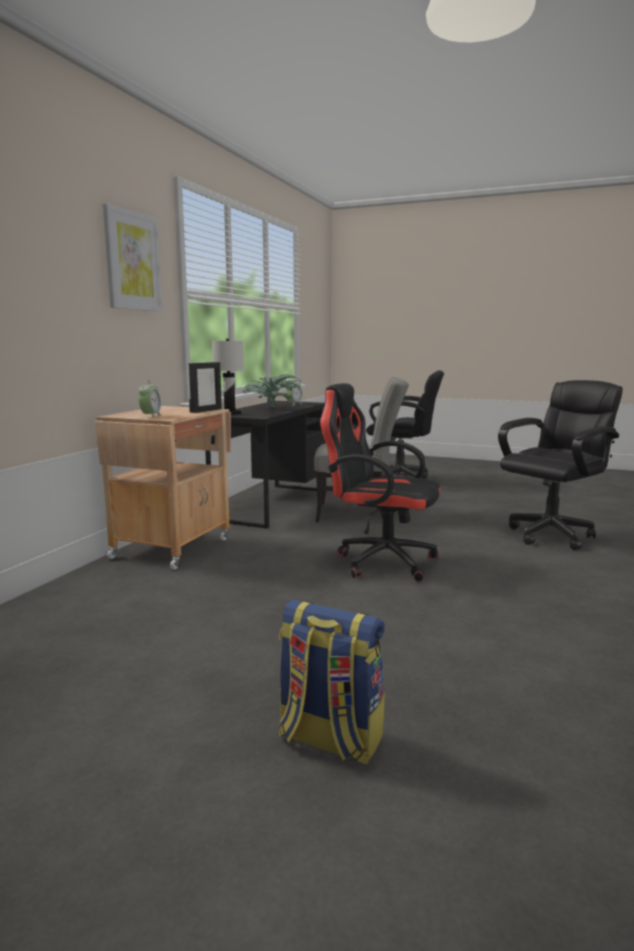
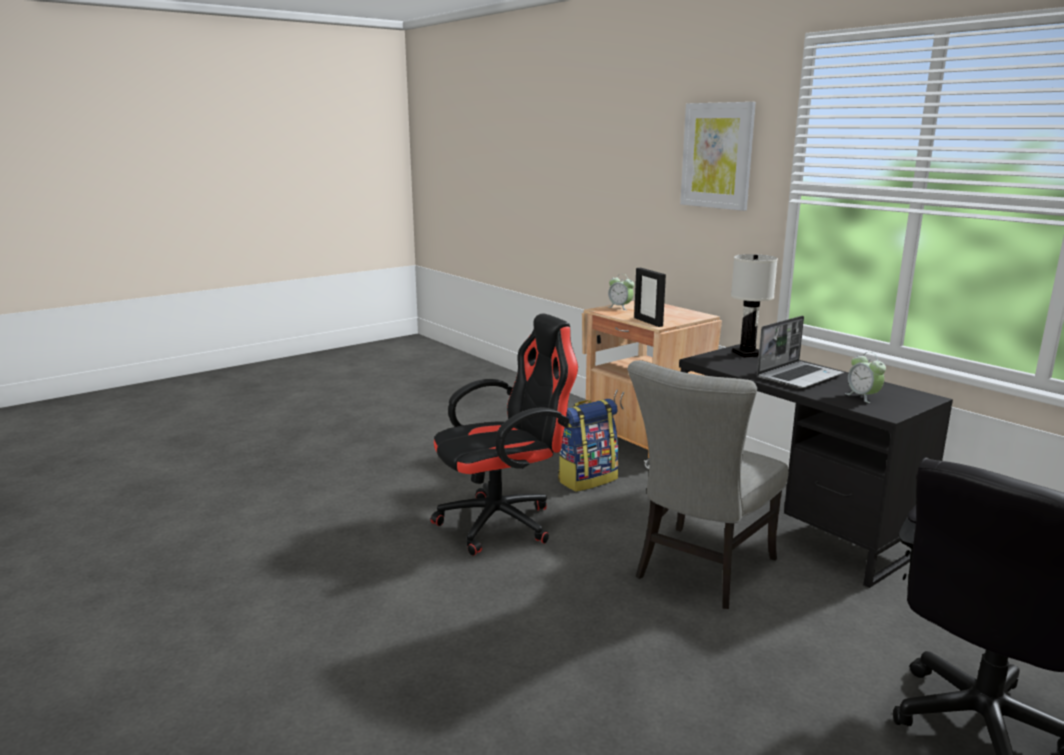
camera: 120 degrees right, 5 degrees up
(271, 408) = (799, 376): potted plant -> laptop
(329, 739) = (317, 440): backpack -> backpack (587, 479)
(552, 534) = (440, 702): black office chair -> none

